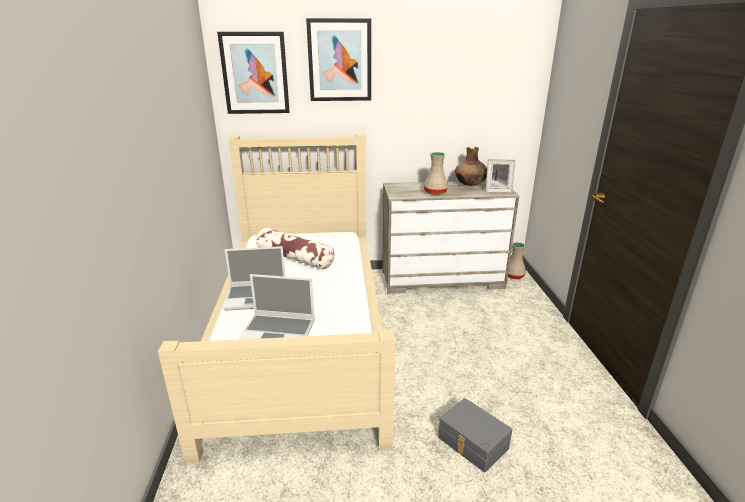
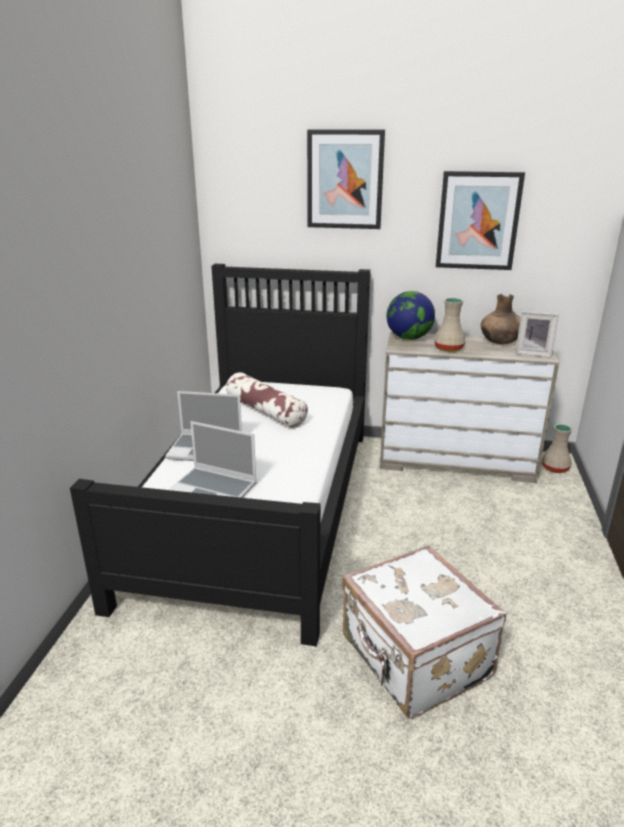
camera: 15 degrees right, 0 degrees up
(255, 73) = (246, 193): picture -> picture (478, 221)
(301, 338) = (259, 505): beige bed -> black bed
(401, 187) = (409, 338): none -> globe
(472, 444) = (414, 659): grey storage box -> white suitcase

